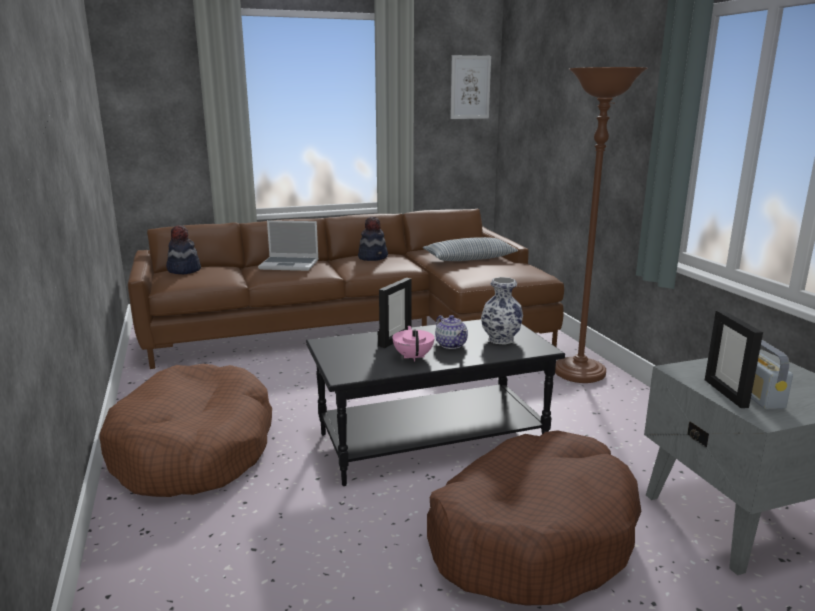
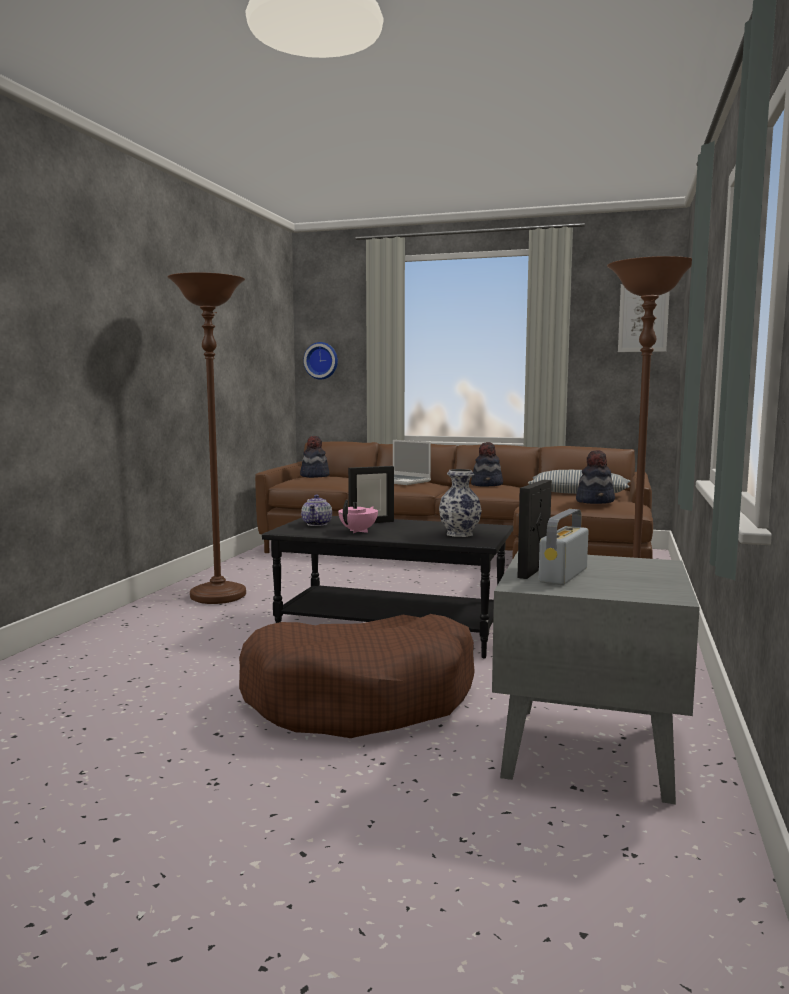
camera: 35 degrees right, 10 degrees down
(141, 129) = (321, 360): none -> wall clock
(194, 450) = (218, 596): brown dog bed -> brown floor lamp
(451, 344) = (408, 530): teapot -> teapot (317, 524)
(509, 270) = (595, 501): none -> hat

